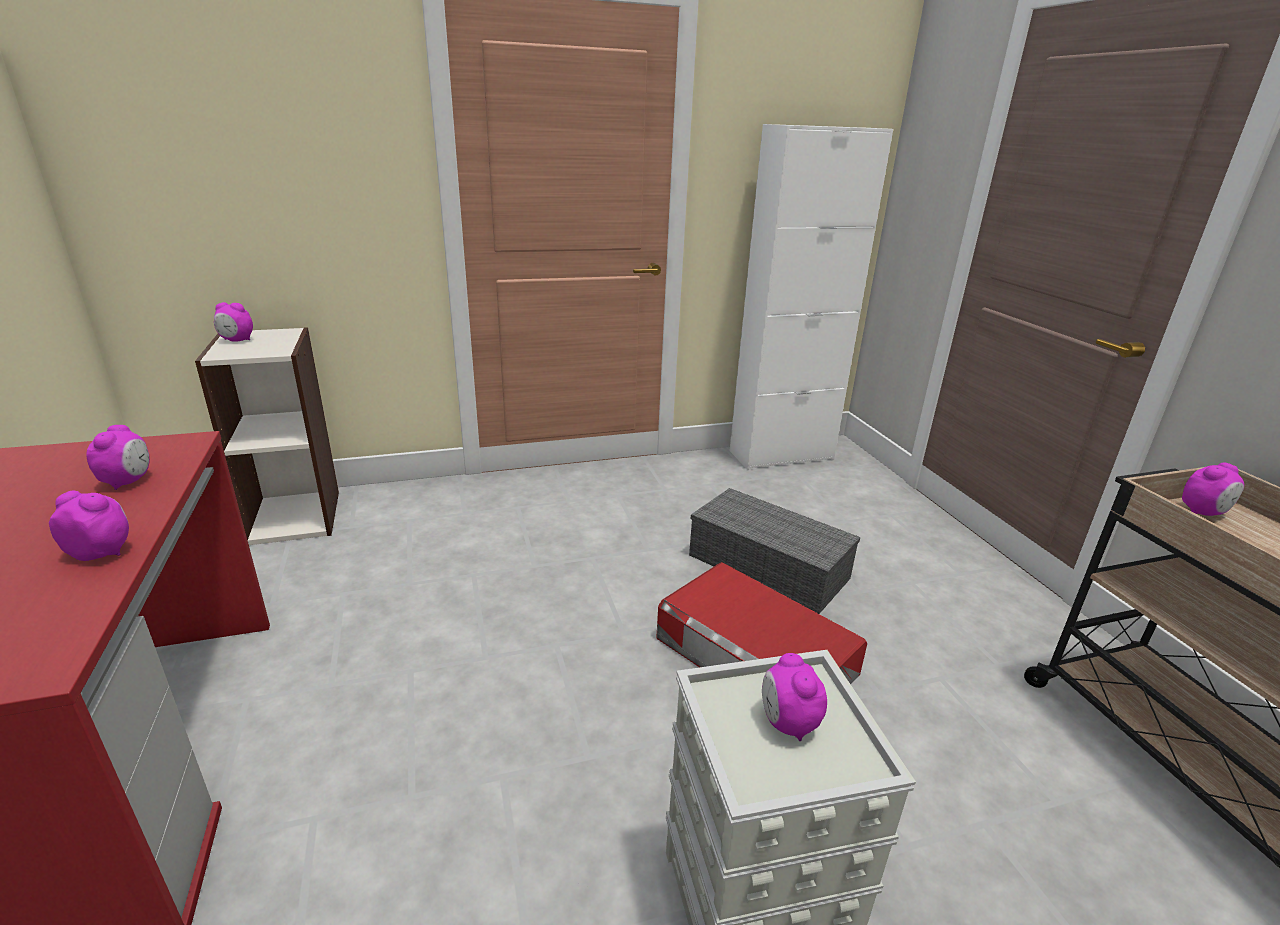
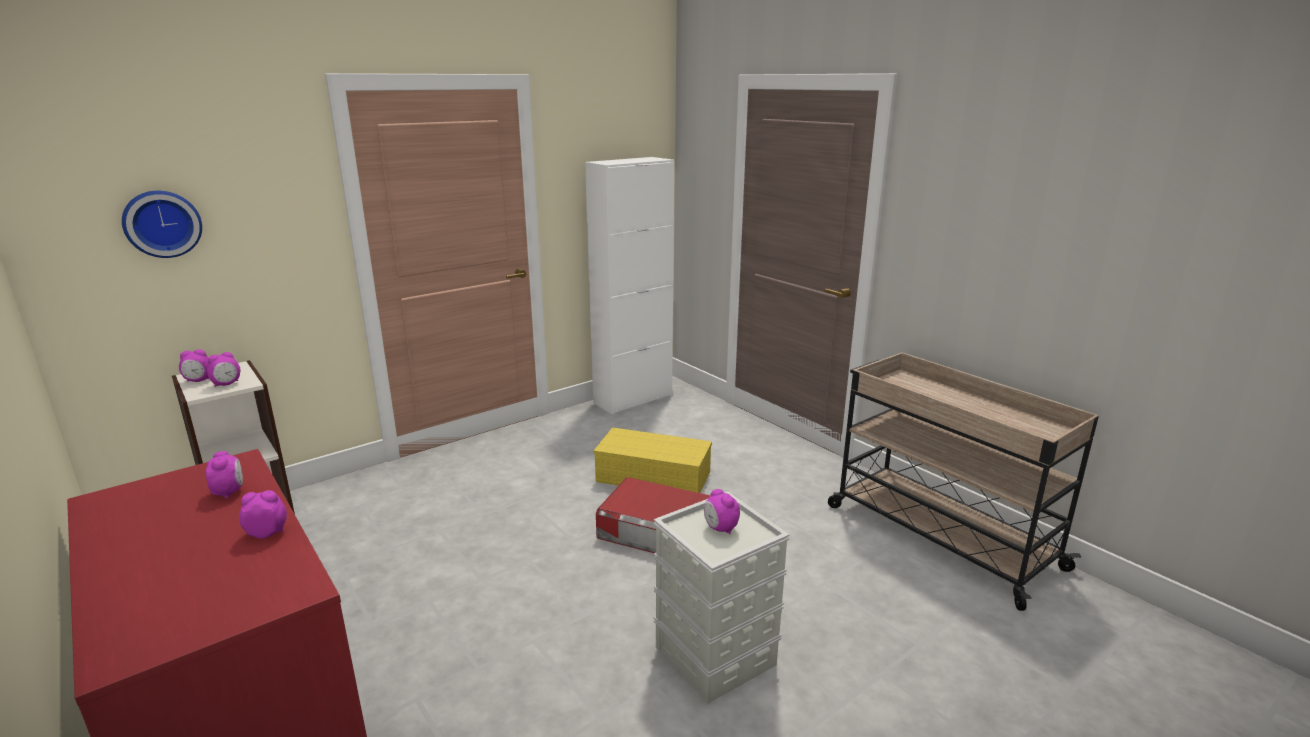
camera: 20 degrees left, 5 degrees down
(212, 144) = (162, 223): none -> wall clock
(771, 566) = (655, 476): grey storage box -> yellow storage box
(1203, 512) = (895, 381): alarm clock -> alarm clock (227, 384)

